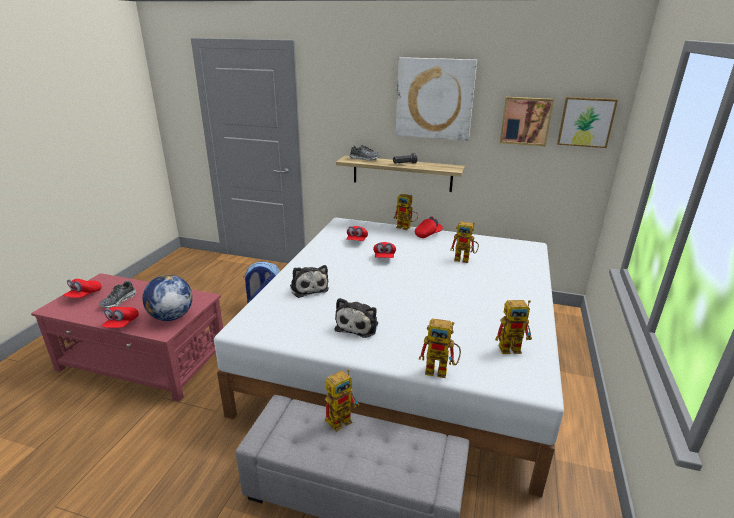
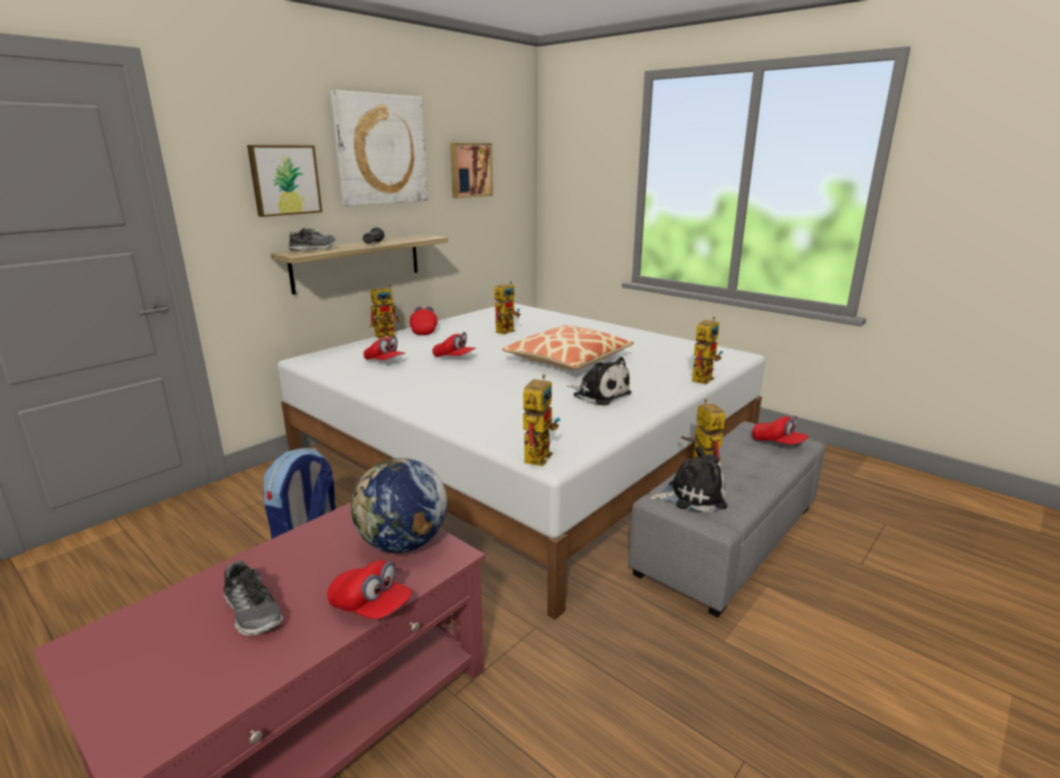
camera: 65 degrees left, 5 degrees down
(84, 295) = (143, 676): red cap -> red cap (778, 443)
(308, 288) = (482, 405): plush toy -> plush toy (692, 495)
(421, 298) = (568, 360): none -> pillow
(513, 347) = (680, 349): toy robot -> toy robot (537, 454)
(586, 122) = (513, 166): picture -> picture (284, 180)

